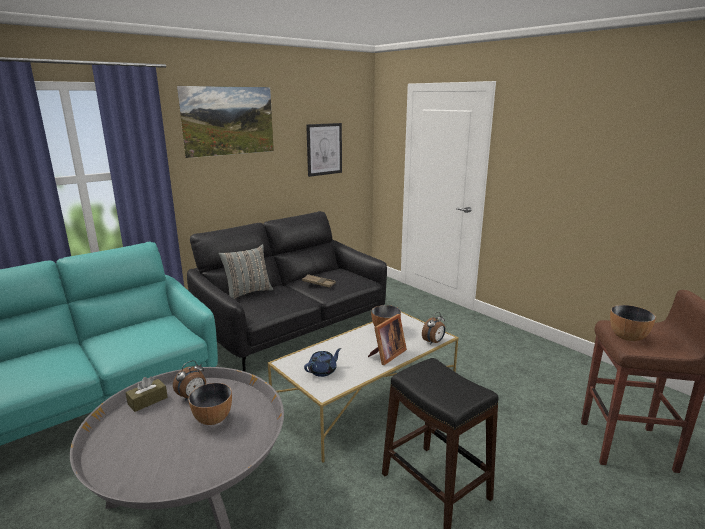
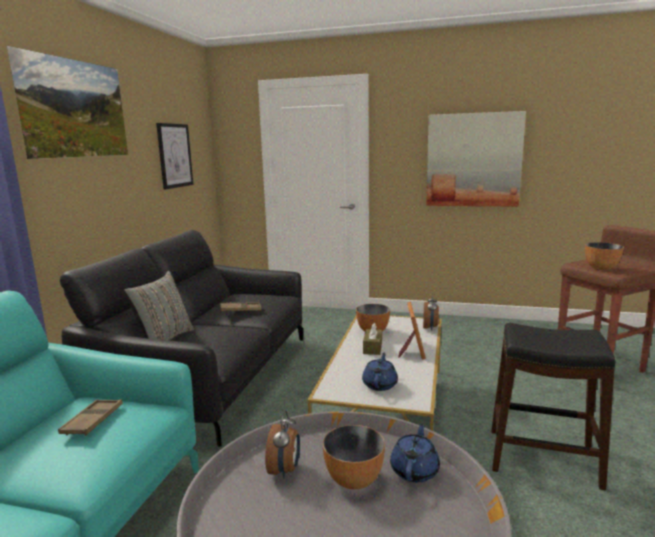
camera: 35 degrees left, 5 degrees down
(147, 401) = (228, 504): brown tissue box -> brown tissue box (372, 348)
(152, 331) = (93, 421): none -> brown tray
(249, 431) = (415, 470): none -> blue teapot
(587, 182) = (473, 160): none -> picture

